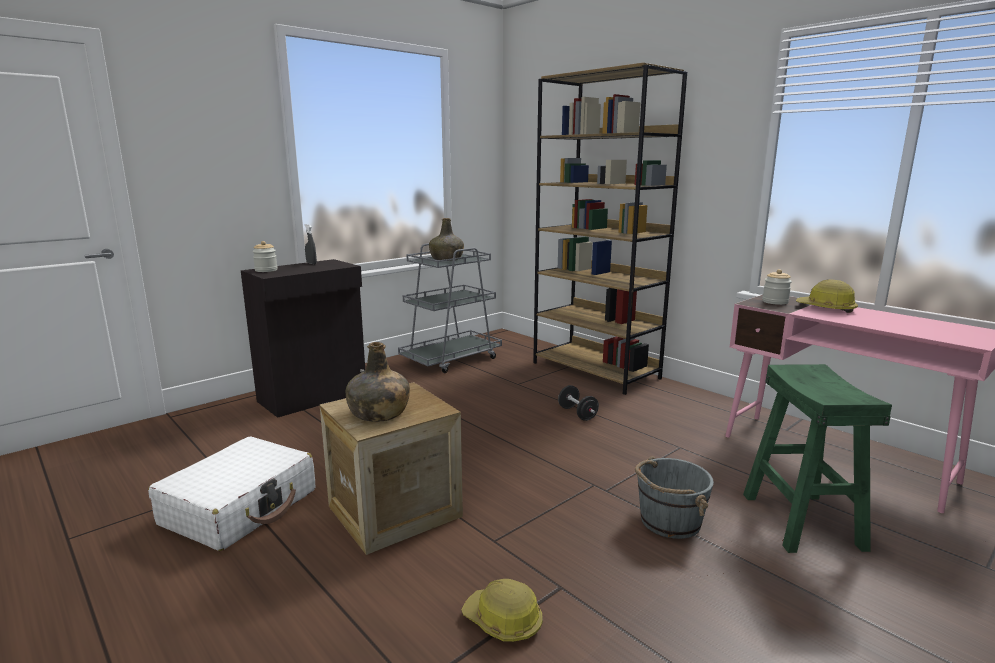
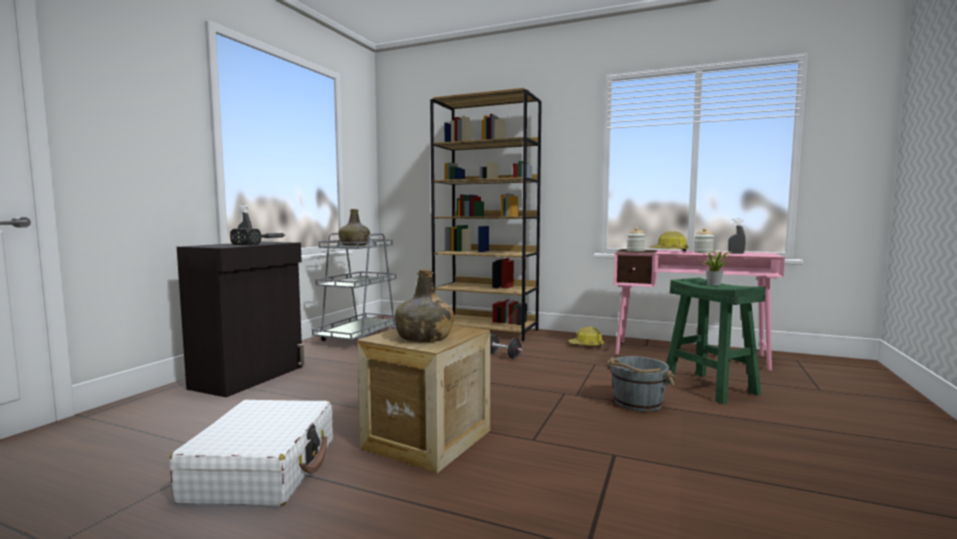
camera: 25 degrees left, 10 degrees down
(266, 270) = (207, 245): jar -> jar (703, 252)
(321, 267) = (263, 243): none -> hammer
(503, 621) = (600, 485): hard hat -> hard hat (586, 345)
(827, 383) = (714, 284): none -> potted plant
(925, 328) = (736, 253): none -> grey spray bottle

